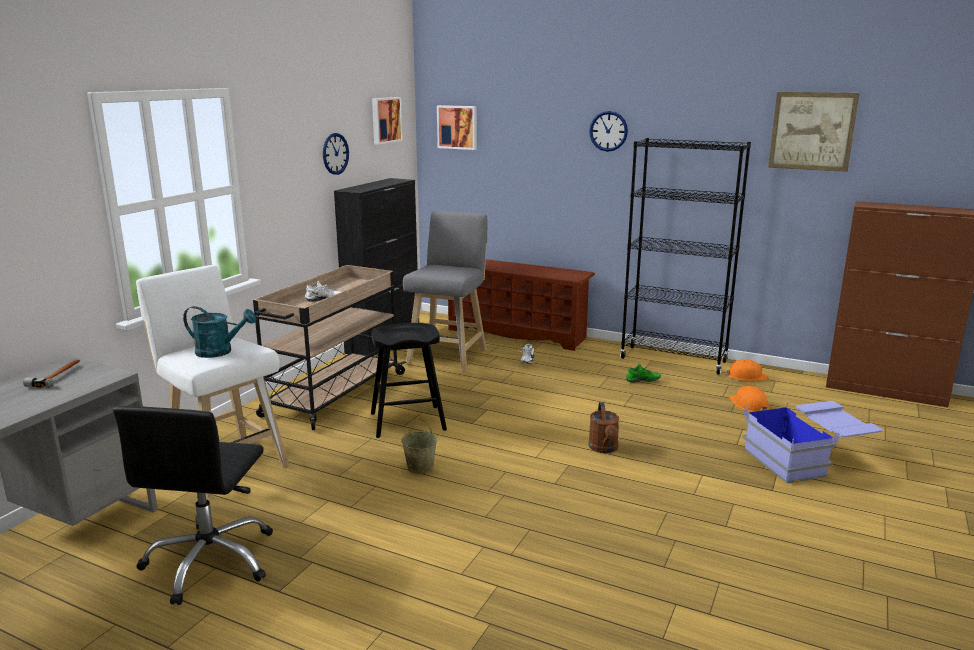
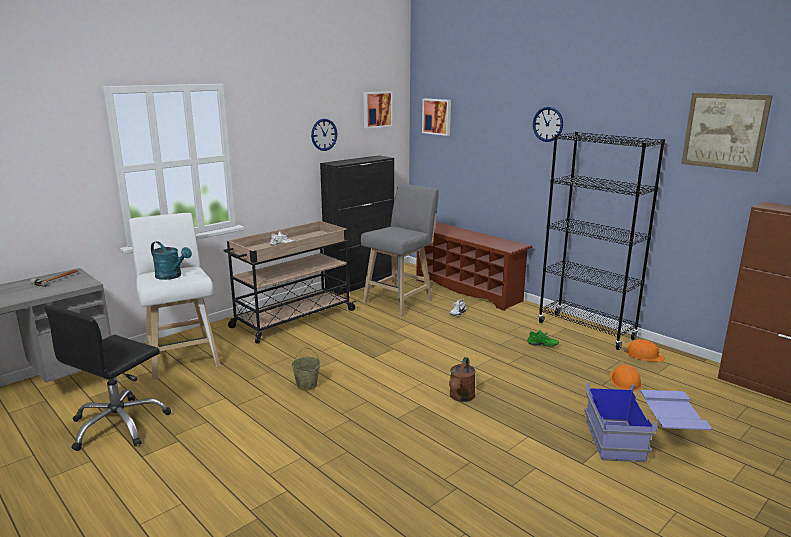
camera: 20 degrees right, 0 degrees up
(407, 422) = (327, 348): black stool -> none

